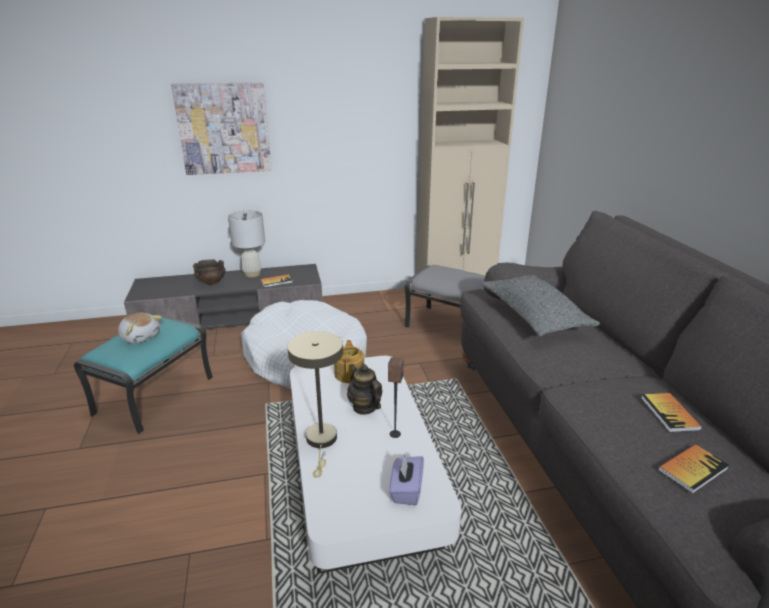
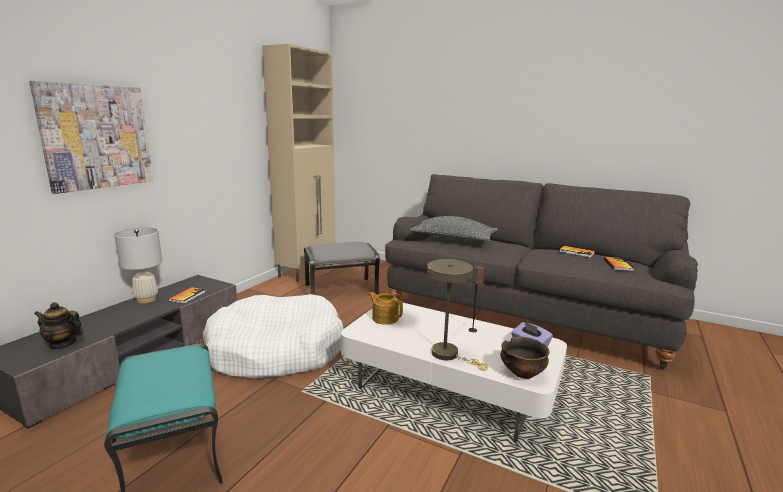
camera: 50 degrees left, 10 degrees down
(141, 336) = (162, 373): plush toy -> none
(212, 282) = (109, 319): bowl -> bowl (522, 373)
(365, 407) = (431, 328): teapot -> teapot (62, 344)

